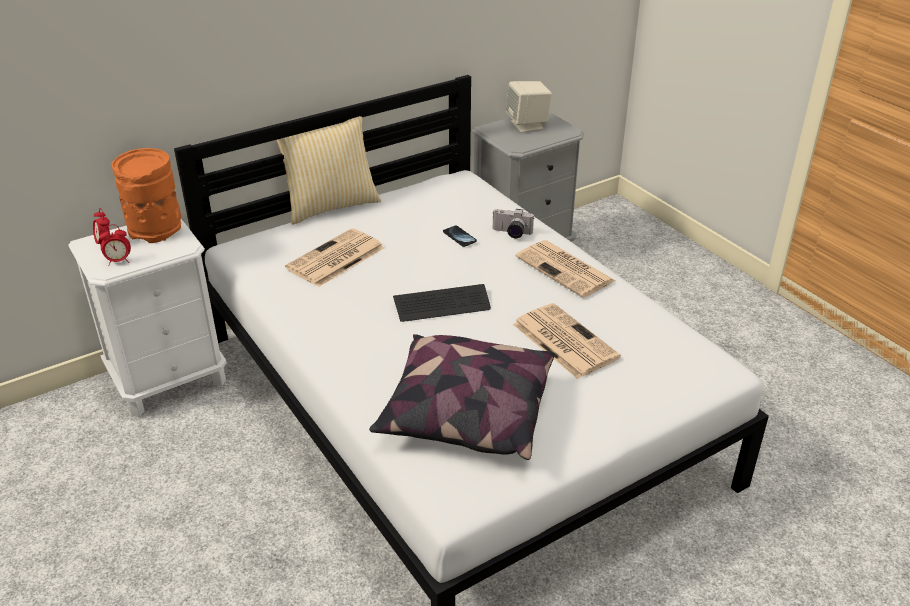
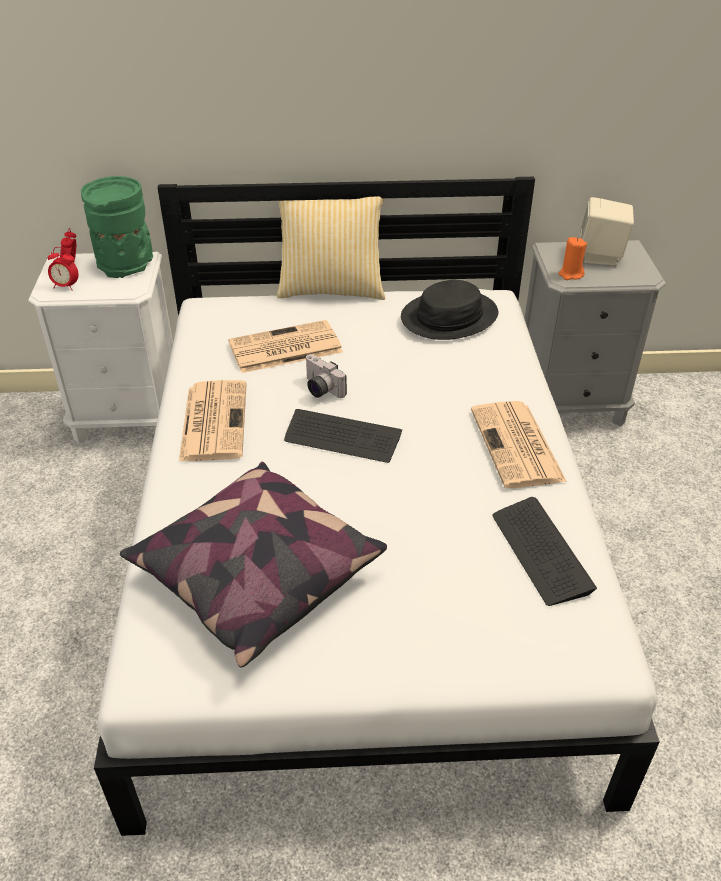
camera: 30 degrees right, 5 degrees up
(156, 228) = (127, 264): orange vase -> green vase
(443, 199) = (449, 317): none -> black hat
(459, 237) = (428, 366): phone -> none
(511, 233) = (492, 380): camera -> camera (320, 389)
(519, 143) = (570, 274): none -> orange candle
(563, 340) = (438, 533): newspaper -> newspaper (213, 420)
(637, 327) = (541, 552): none -> keyboard

